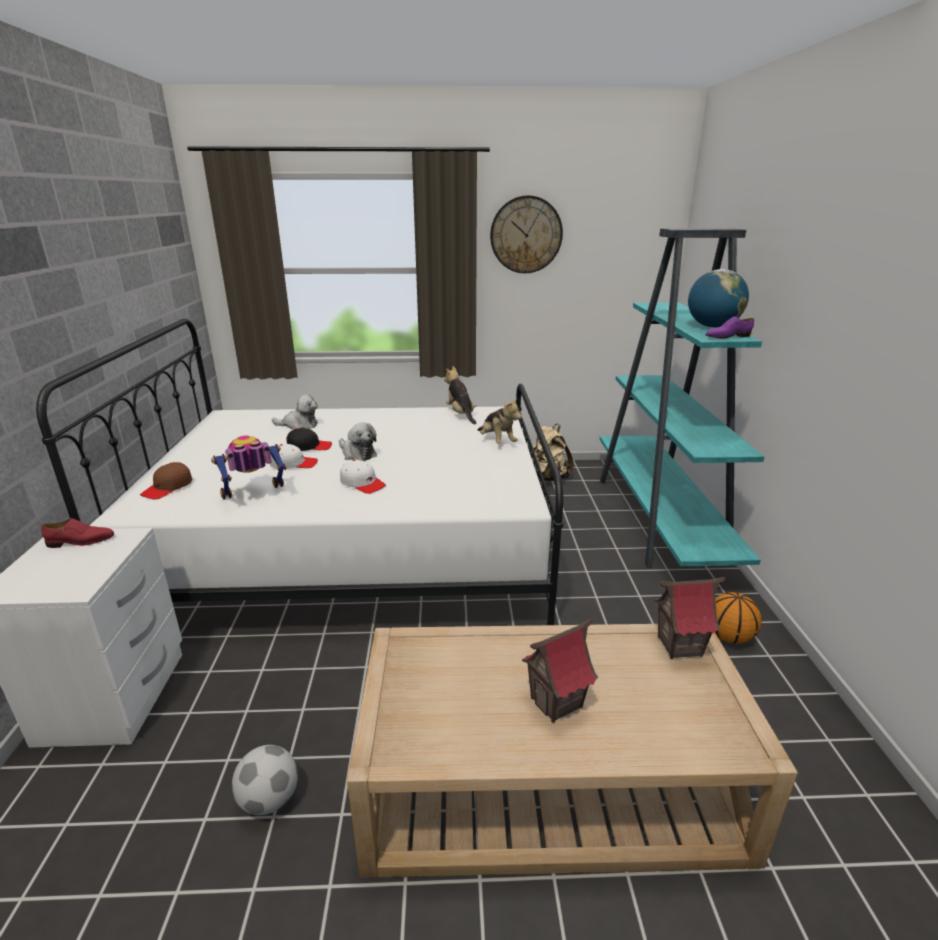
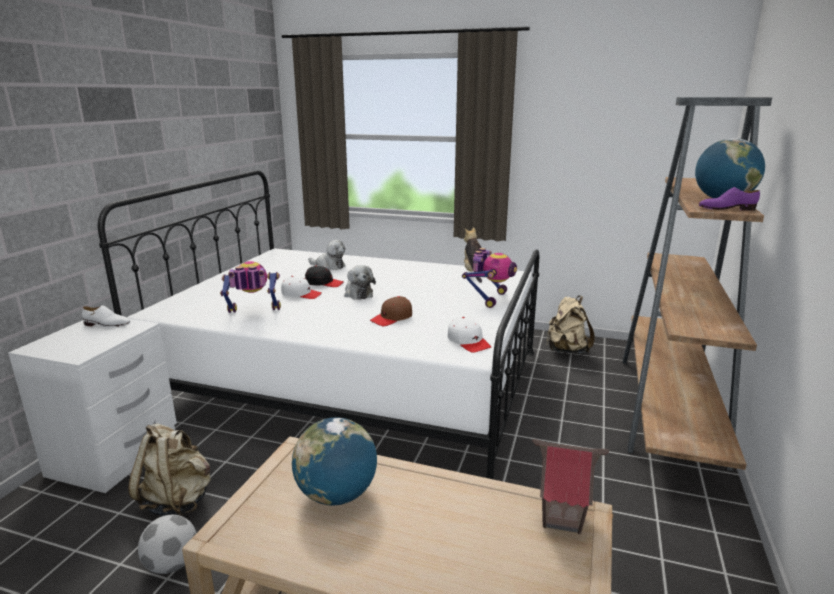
camera: 20 degrees right, 5 degrees down
(81, 541) = (107, 324): red shoe -> white shoe
(168, 488) = (197, 299): brown cap -> brown cap (392, 318)
(231, 728) = (177, 501): none -> beige backpack
(362, 483) = (343, 316): white cap -> white cap (468, 342)
(468, 678) = (337, 495): none -> globe
(497, 441) = (489, 299): plush toy -> toy robot
(526, 235) = (564, 108): wall clock -> none
(557, 703) = (400, 537): toy house -> none
(659, 519) = (669, 408): turquoise bookcase -> brown bookcase
(729, 637) = (686, 542): basketball -> none

